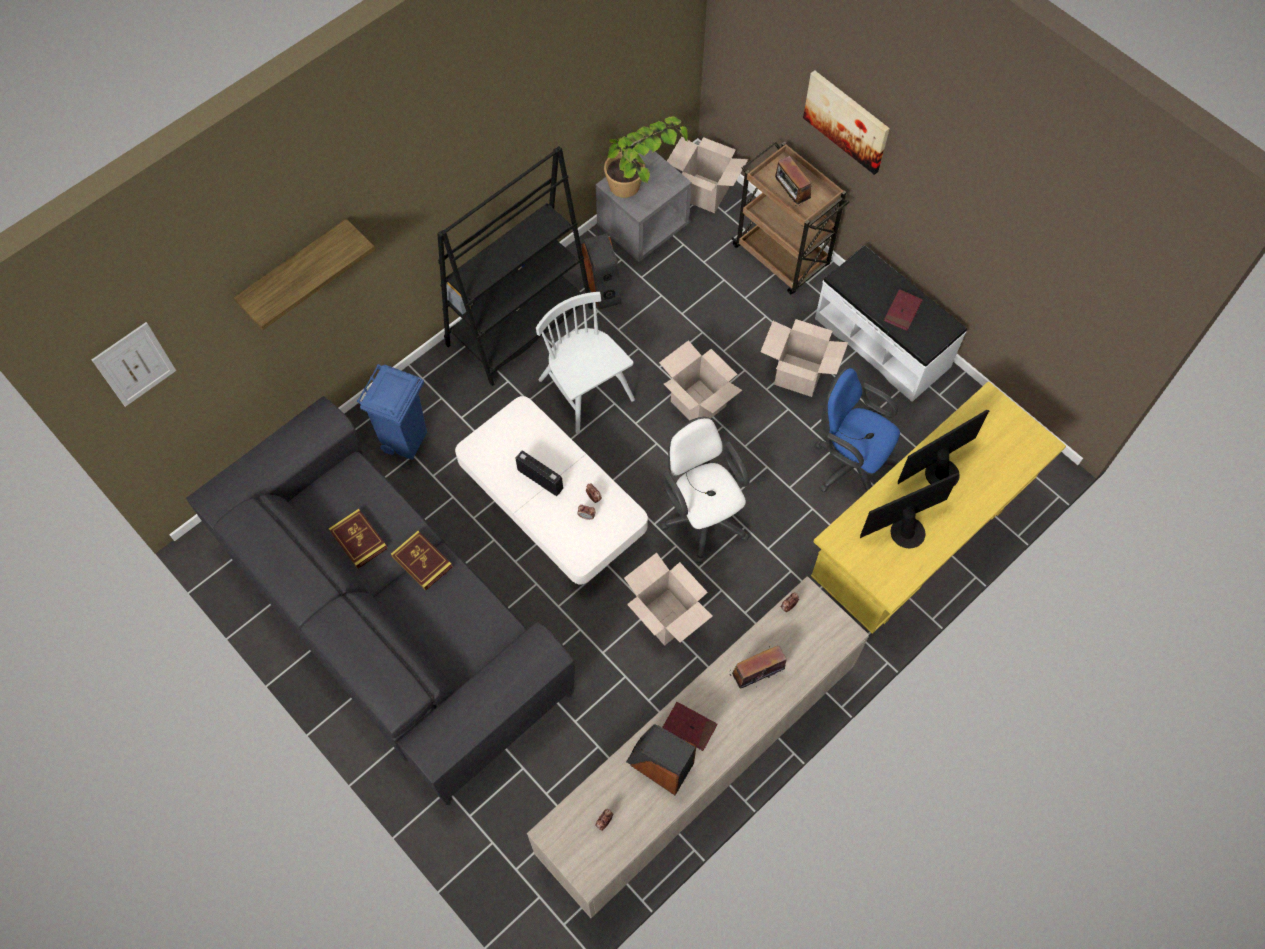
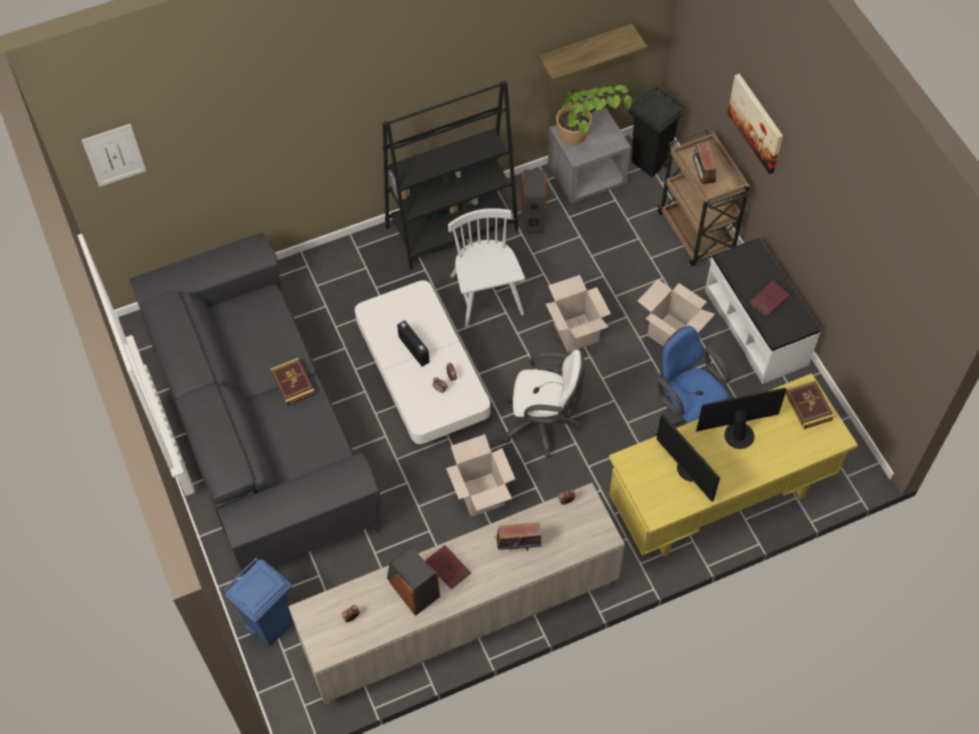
camera: 20 degrees right, 5 degrees down
(295, 269) = (261, 119): shelf -> shelf (584, 50)
(359, 540) = (250, 352): book -> book (808, 406)
(406, 440) = (325, 293): blue trash can -> blue trash can (271, 625)
(702, 517) = (543, 424): white office chair -> white office chair turned 105 degrees clockwise
(704, 193) = (650, 163): cardboard box -> black trash can
(905, 529) = (689, 470): monitor -> monitor turned 120 degrees counterclockwise

